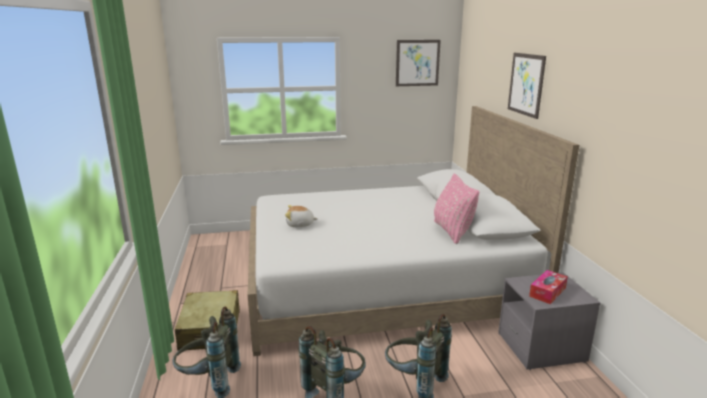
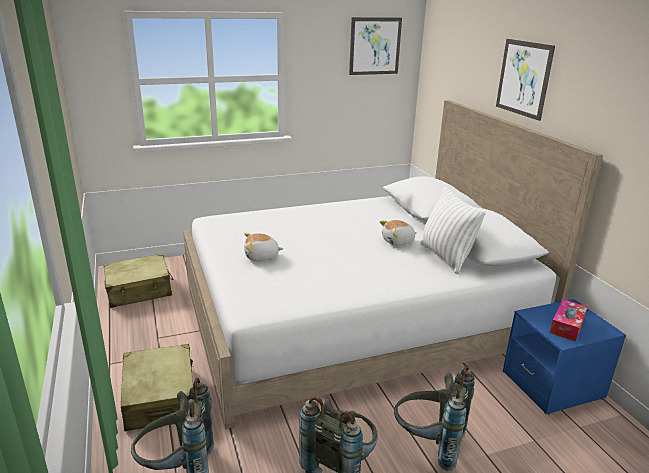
camera: 10 degrees left, 5 degrees up
(216, 253) = (139, 290): none -> beige suitcase
(416, 219) = (398, 242): none -> plush toy
(452, 231) = (446, 257): pink pillow -> white pillow
(541, 347) = (552, 385): grey nightstand -> blue nightstand

